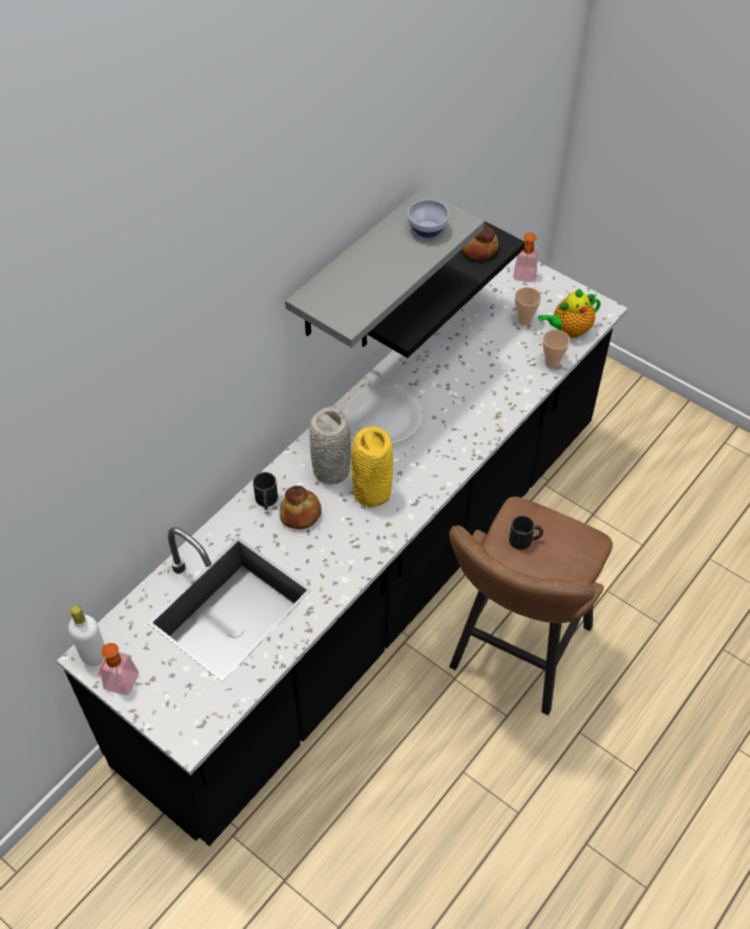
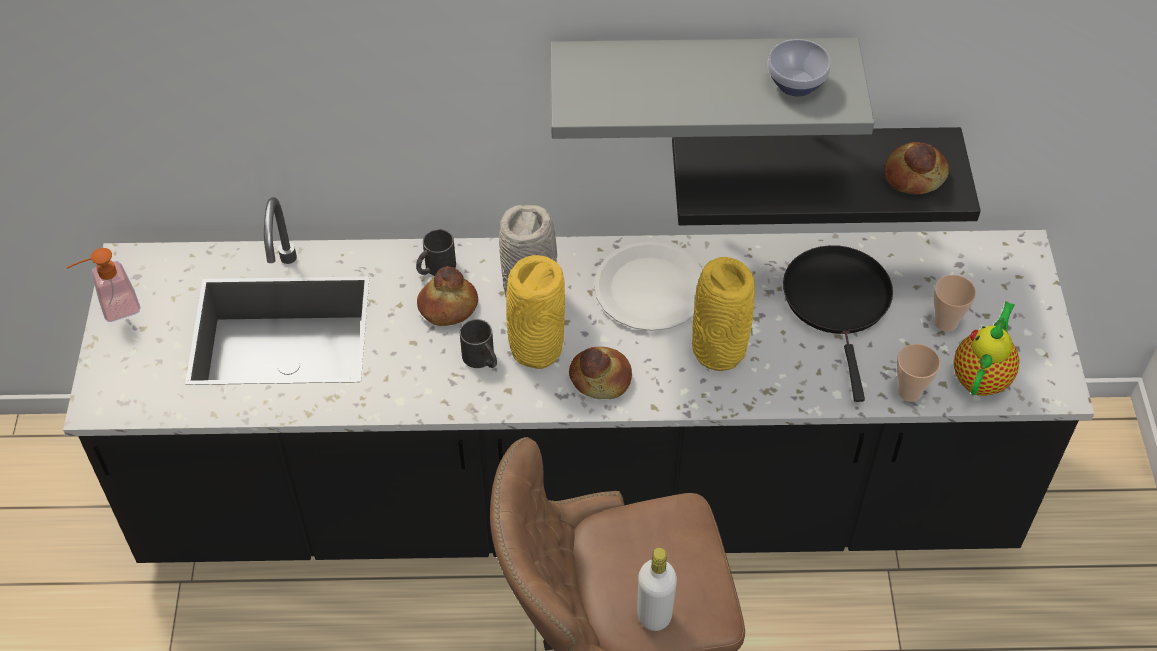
camera: 50 degrees right, 0 degrees up
(94, 655) = (131, 266): white bottle -> white bottle (654, 615)
(420, 478) = (601, 378): none -> bread
(454, 418) = (719, 352): none -> yellow vase
(471, 350) = (838, 302): none -> black frying pan
(524, 278) = (1012, 280): soap dispenser -> none
(525, 540) = (644, 546): black mug -> black mug (482, 359)
(569, 330) = (981, 376): teapot -> teapot turned 90 degrees clockwise

